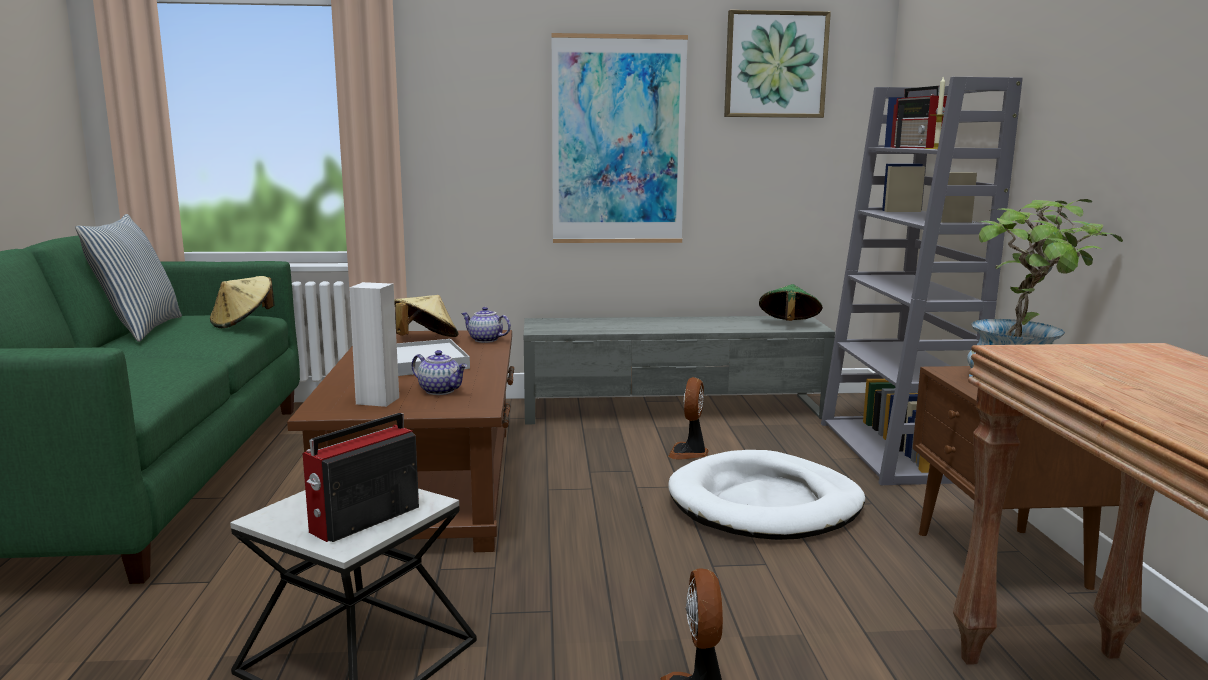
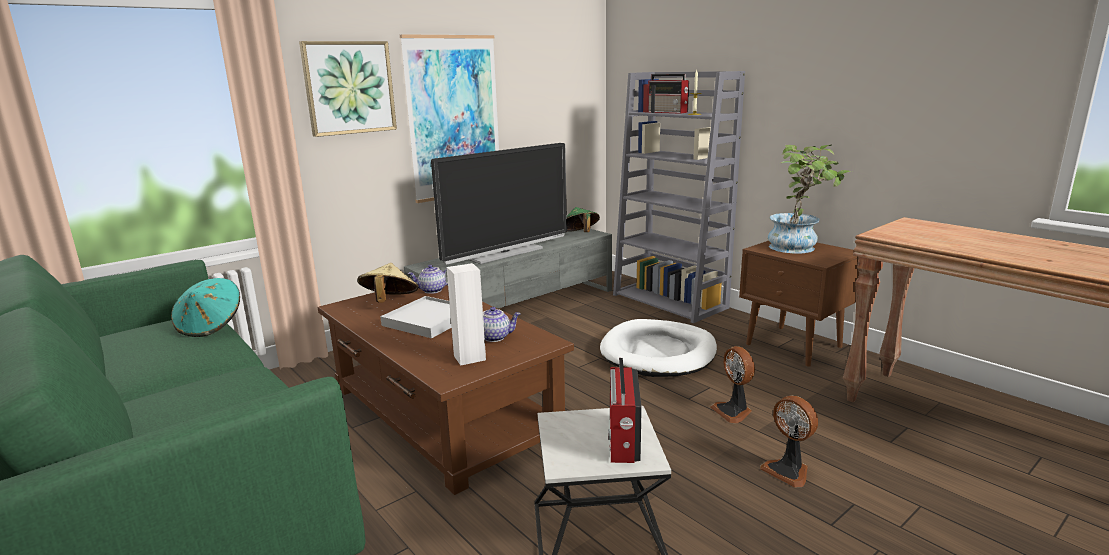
camera: 35 degrees left, 5 degrees up
(139, 329) = (108, 360): pillow -> none
(243, 323) = (211, 326): beige hat -> turquoise hat
(653, 326) = (505, 253): none -> television
(689, 453) = (573, 335): fan -> fan (733, 411)
(775, 65) = (545, 56): picture -> picture (349, 88)

